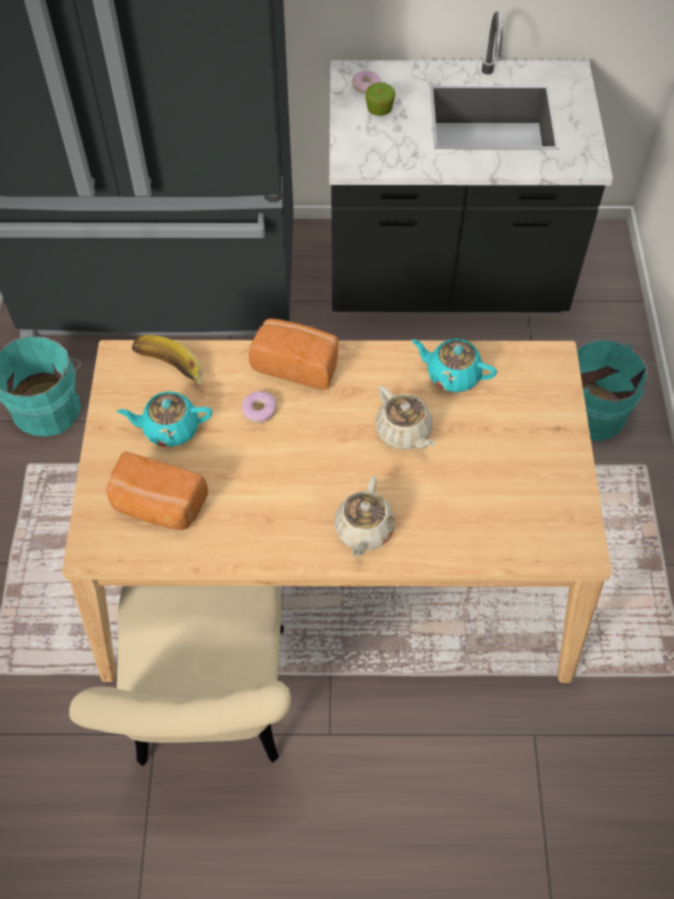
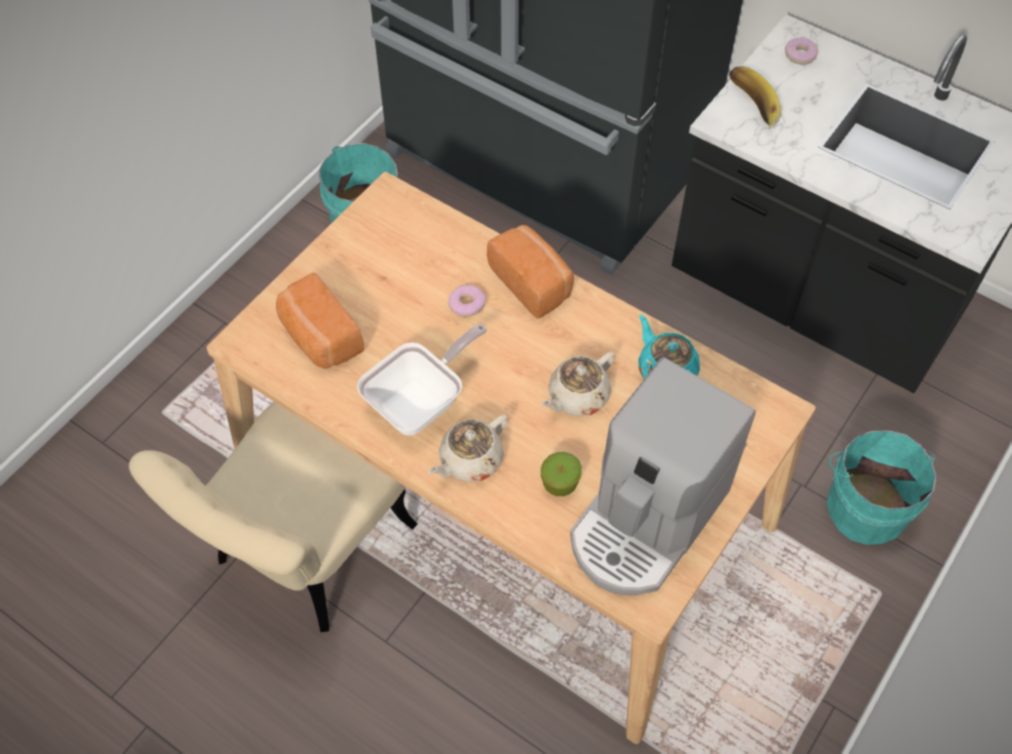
camera: 35 degrees right, 0 degrees up
(168, 370) = (419, 227): banana -> banana (750, 108)
(170, 428) = (381, 278): turquoise teapot -> none
(287, 508) = (421, 402): none -> frying pan
(379, 110) = (793, 84): apple -> apple (560, 483)
(404, 432) = (577, 396): beige teapot -> beige teapot turned 45 degrees clockwise
(530, 494) = (646, 520): none -> coffee machine

